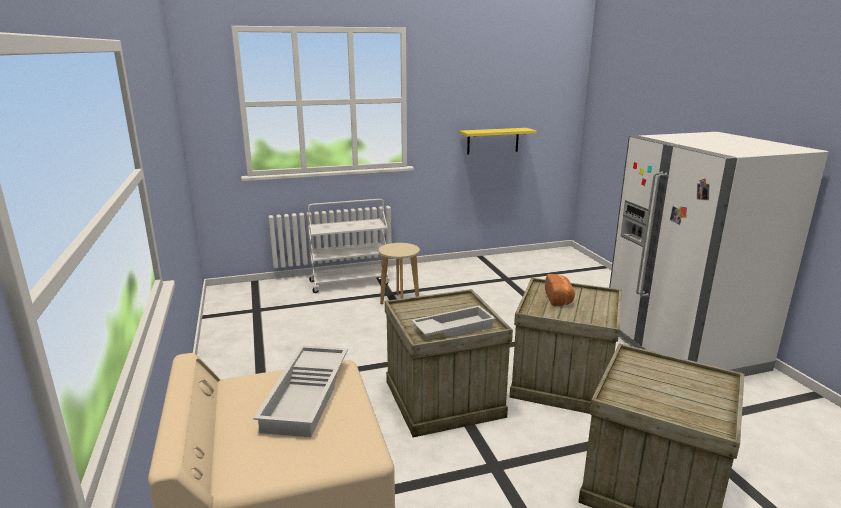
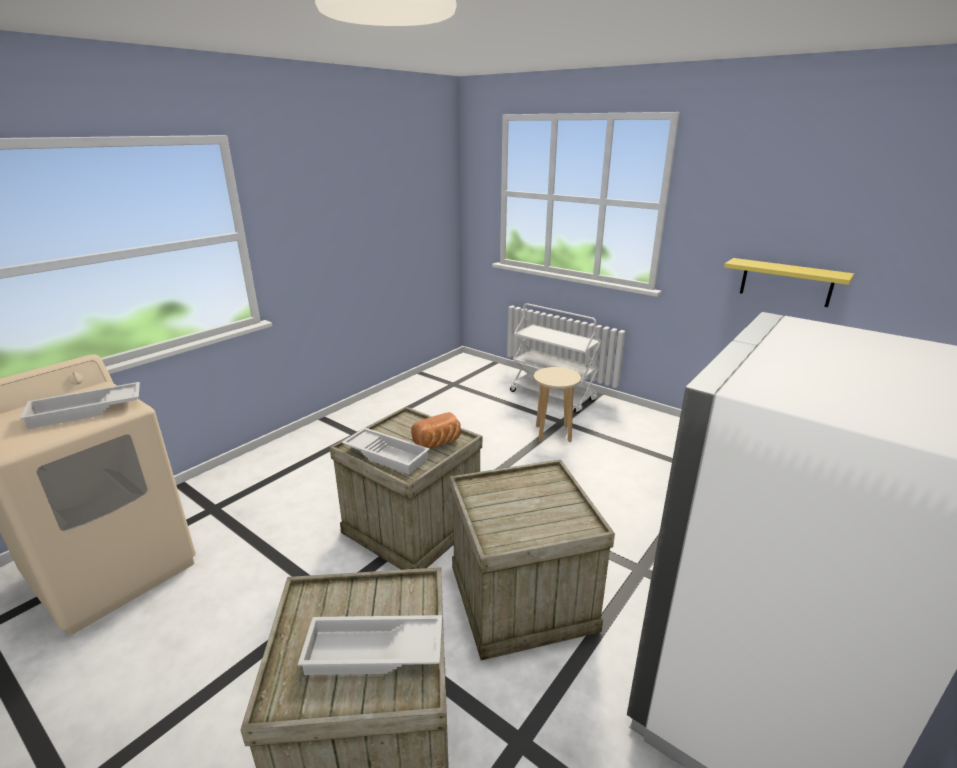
camera: 55 degrees right, 5 degrees up
(559, 299) = (526, 495): bread -> bread (439, 442)
(686, 386) = (373, 653): none -> white tray

